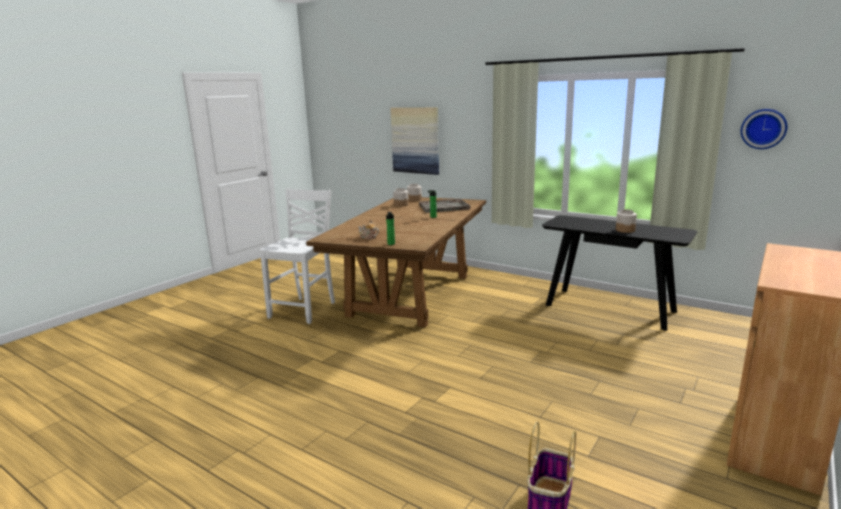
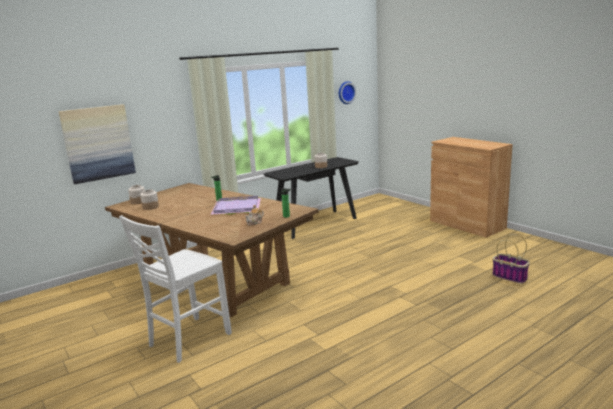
camera: 70 degrees left, 0 degrees up
(304, 310) = (188, 340): white chair -> white chair turned 90 degrees counterclockwise
(411, 226) = (237, 208): none -> purple tray
(444, 207) = (189, 195): grey tray -> none

